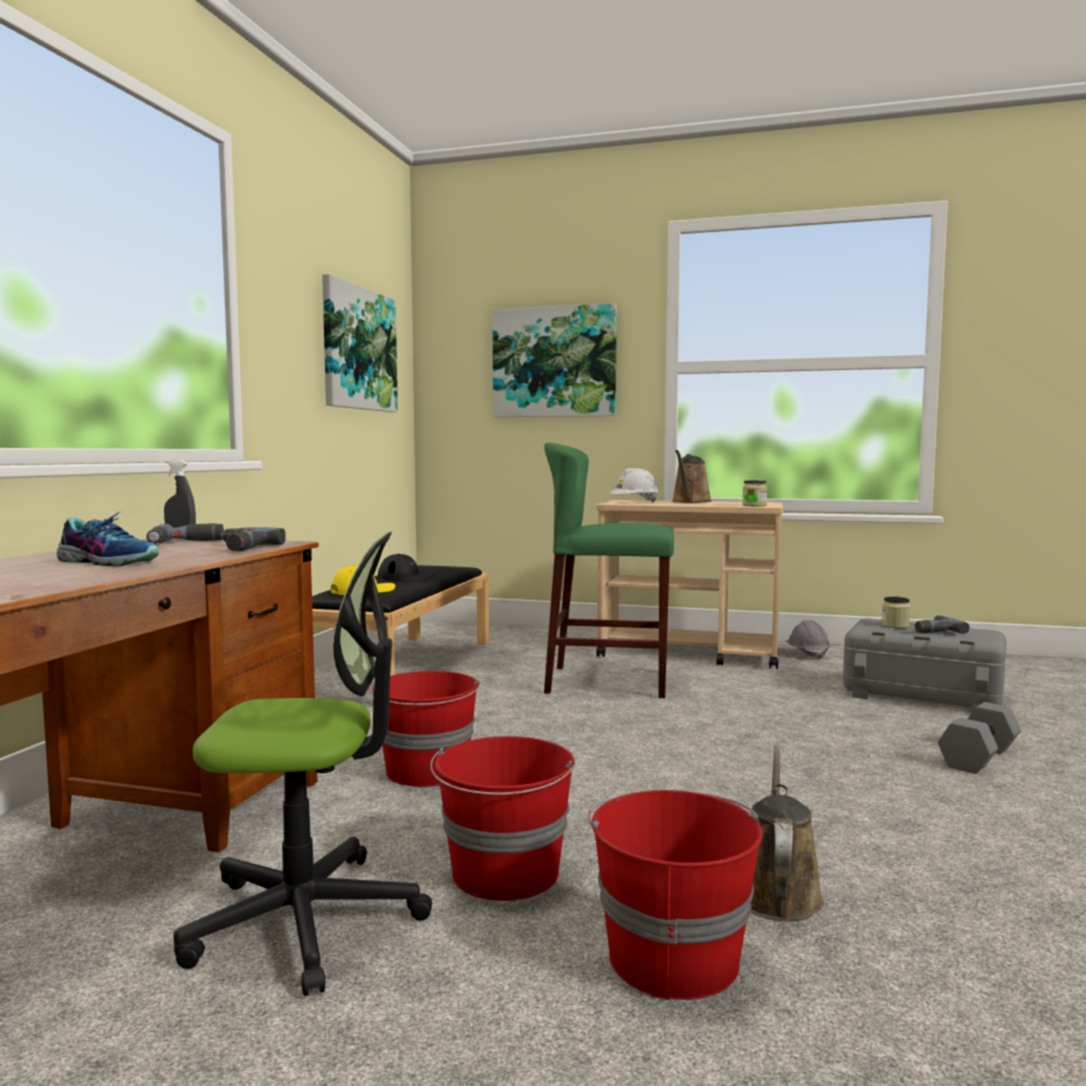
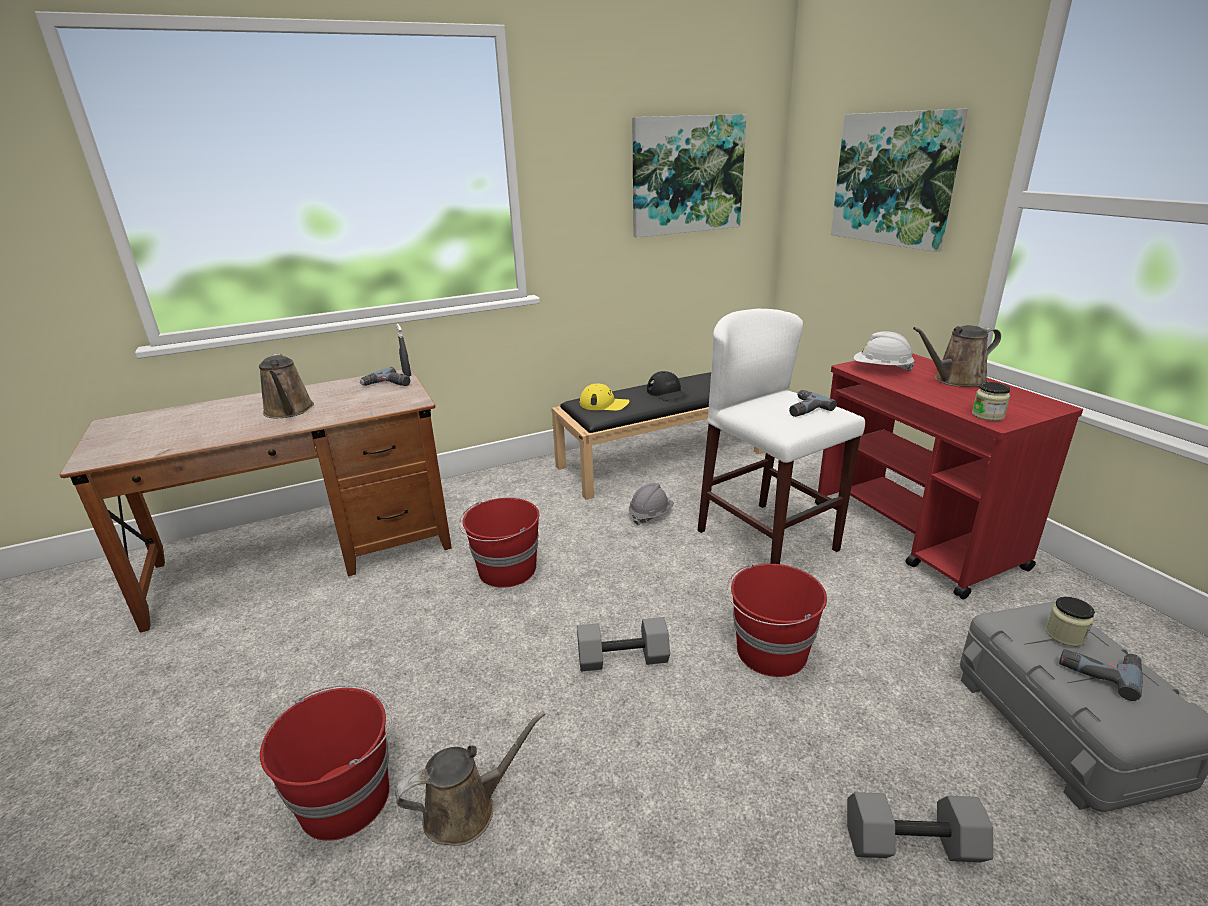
camera: 50 degrees right, 20 degrees up
(108, 562) = (289, 411): shoe -> brown watering can
(239, 548) = (377, 405): power drill -> power drill (802, 408)
(307, 919) = (304, 643): office chair -> none
(505, 874) = (399, 677): red bucket -> red bucket (770, 652)
(608, 682) = (767, 540): green stool -> white stool
(666, 769) = (623, 658): none -> grey dumbbell
(690, 653) = (915, 536): beige cart -> red cart
(807, 654) = (1051, 596): grey hard hat -> grey hard hat (650, 515)

